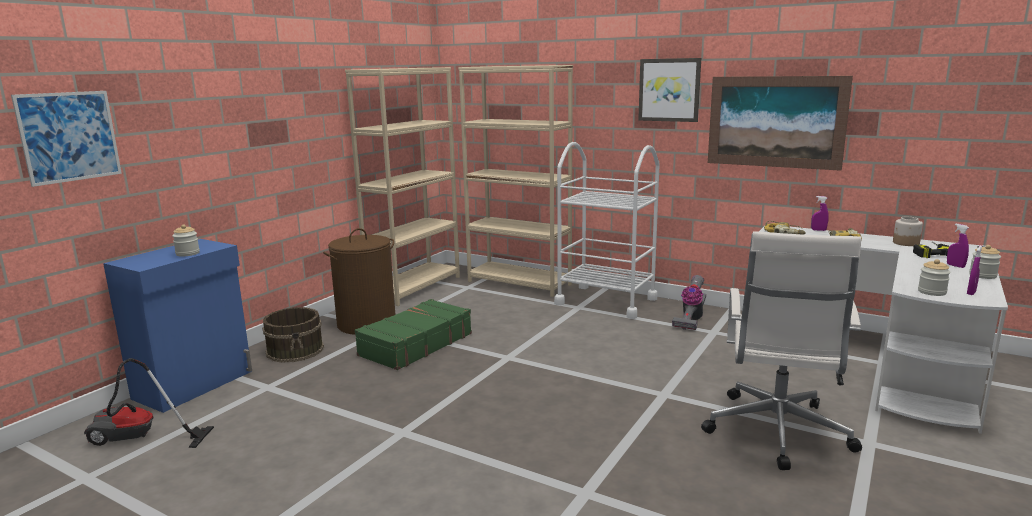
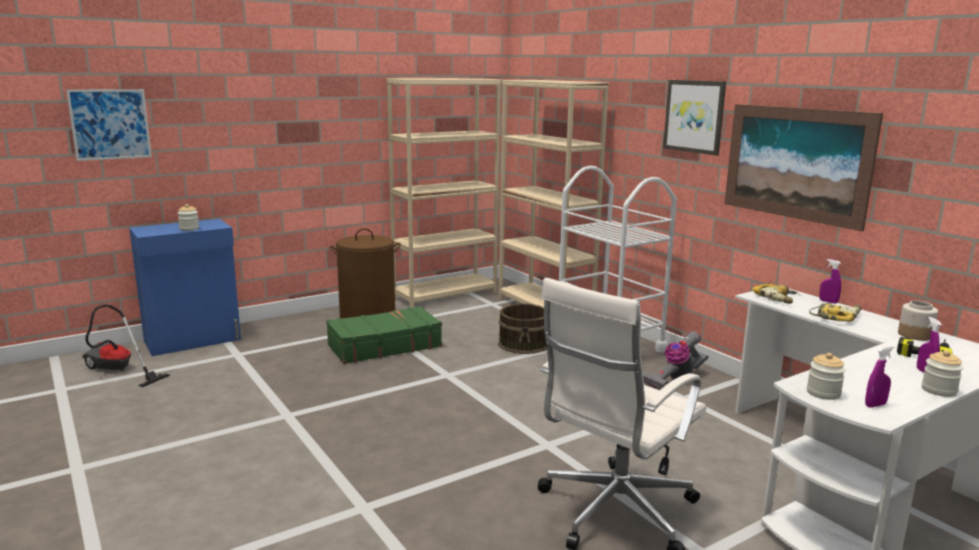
camera: 25 degrees right, 0 degrees up
(295, 350) = (290, 329): brown bucket -> brown bucket (524, 343)

